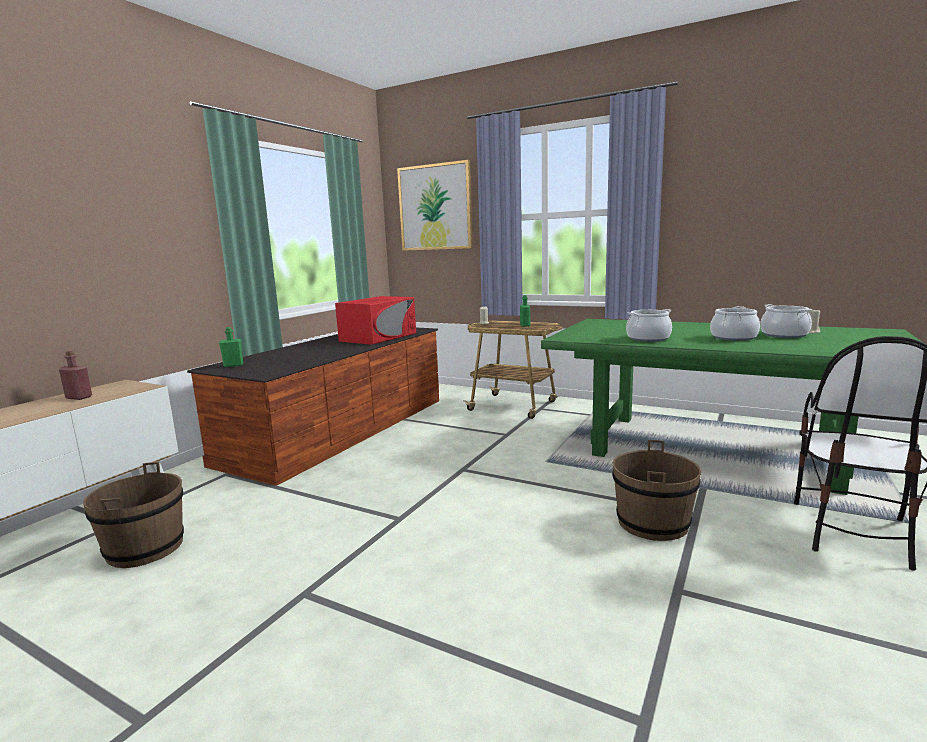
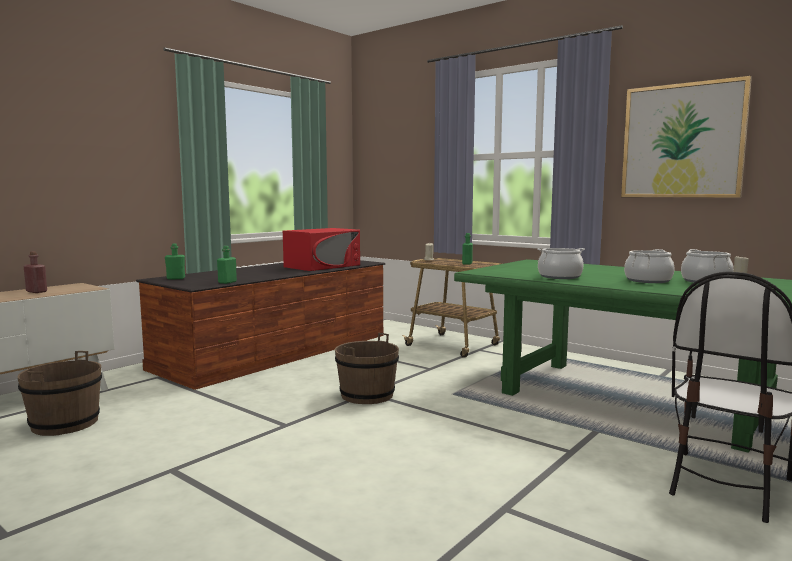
camera: 10 degrees right, 5 degrees down
(297, 366) = (227, 282): none -> green bottle
(435, 207) = (397, 146): picture -> picture (682, 141)
(653, 523) = (521, 454): brown bucket -> brown bucket (367, 395)

